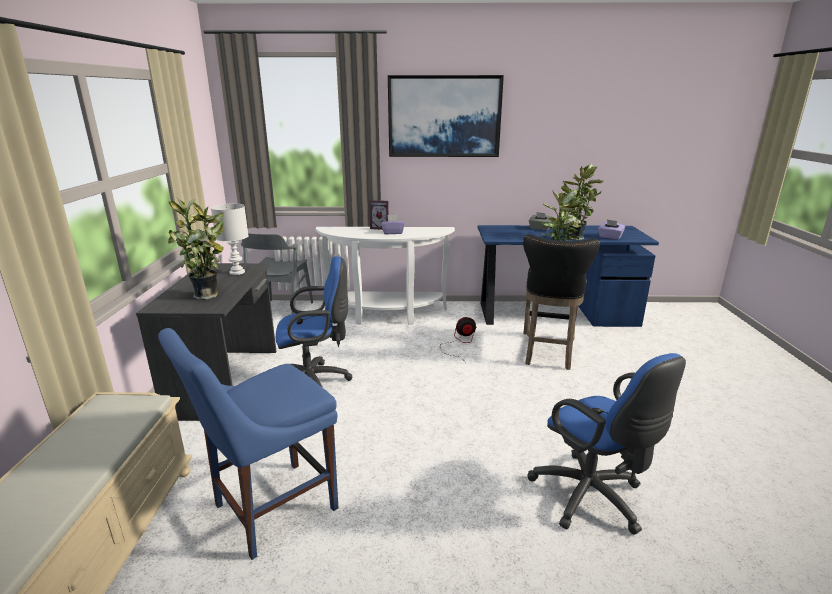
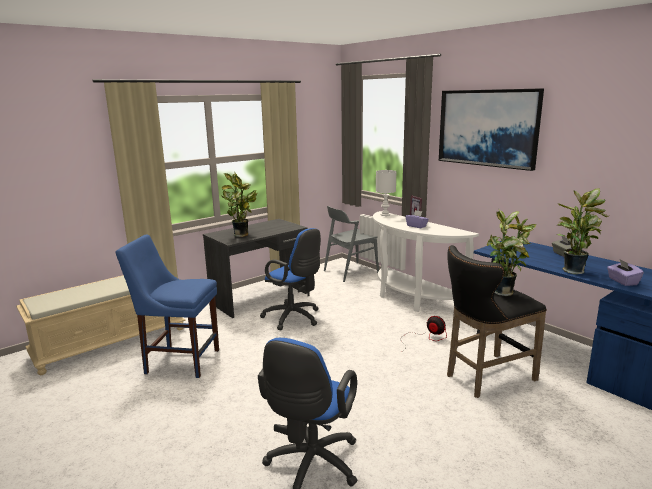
camera: 50 degrees right, 5 degrees down
(237, 272) = (281, 227): white table lamp -> white table lamp (385, 214)

